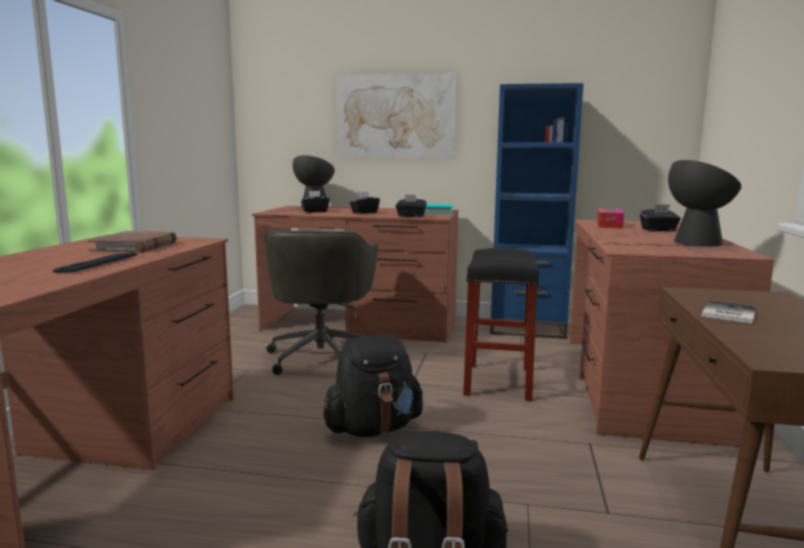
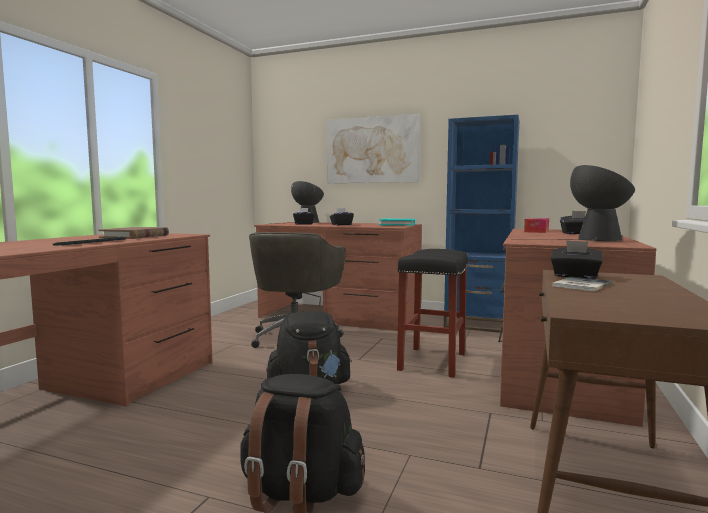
camera: 10 degrees right, 5 degrees down
(410, 216) = (374, 226): black tissue box -> black tissue box (575, 276)

